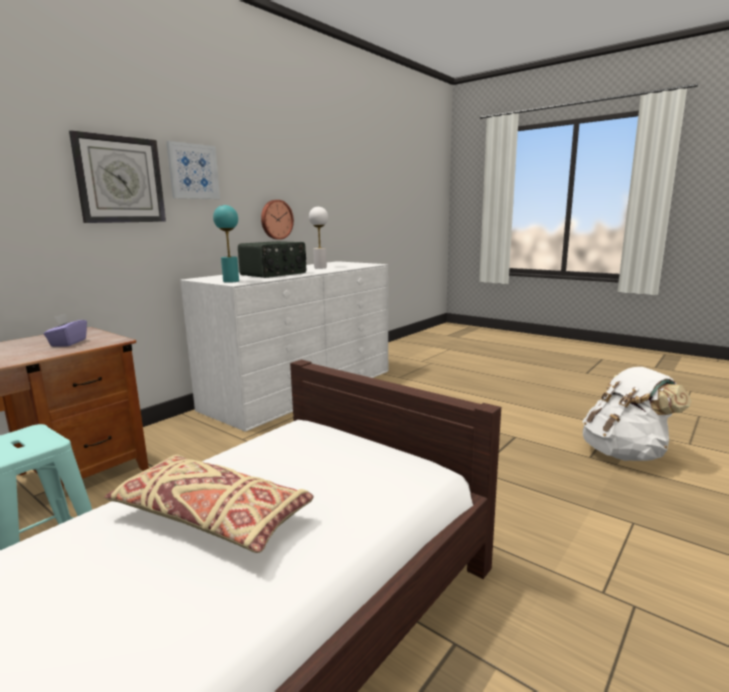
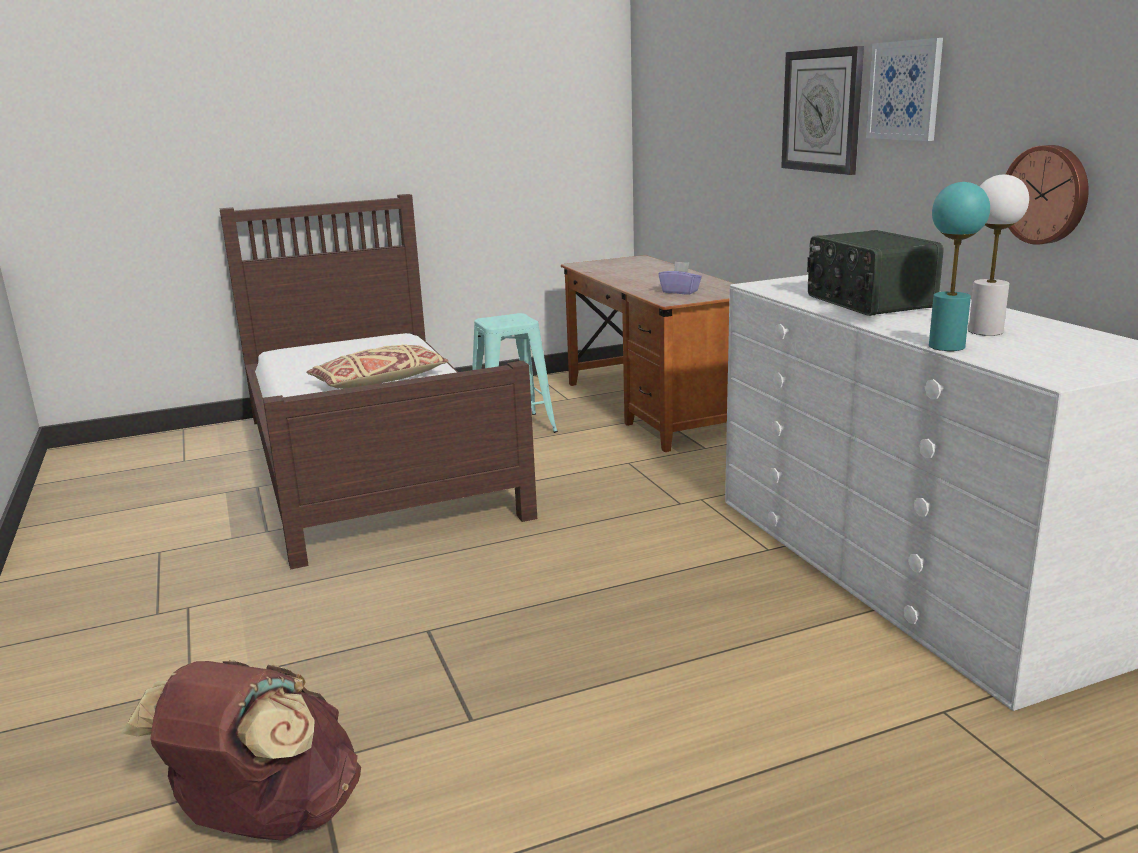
camera: 120 degrees right, 5 degrees up
(231, 281) = (782, 284): turquoise table lamp -> turquoise table lamp (946, 346)
(625, 453) = (266, 819): white backpack -> brown backpack

